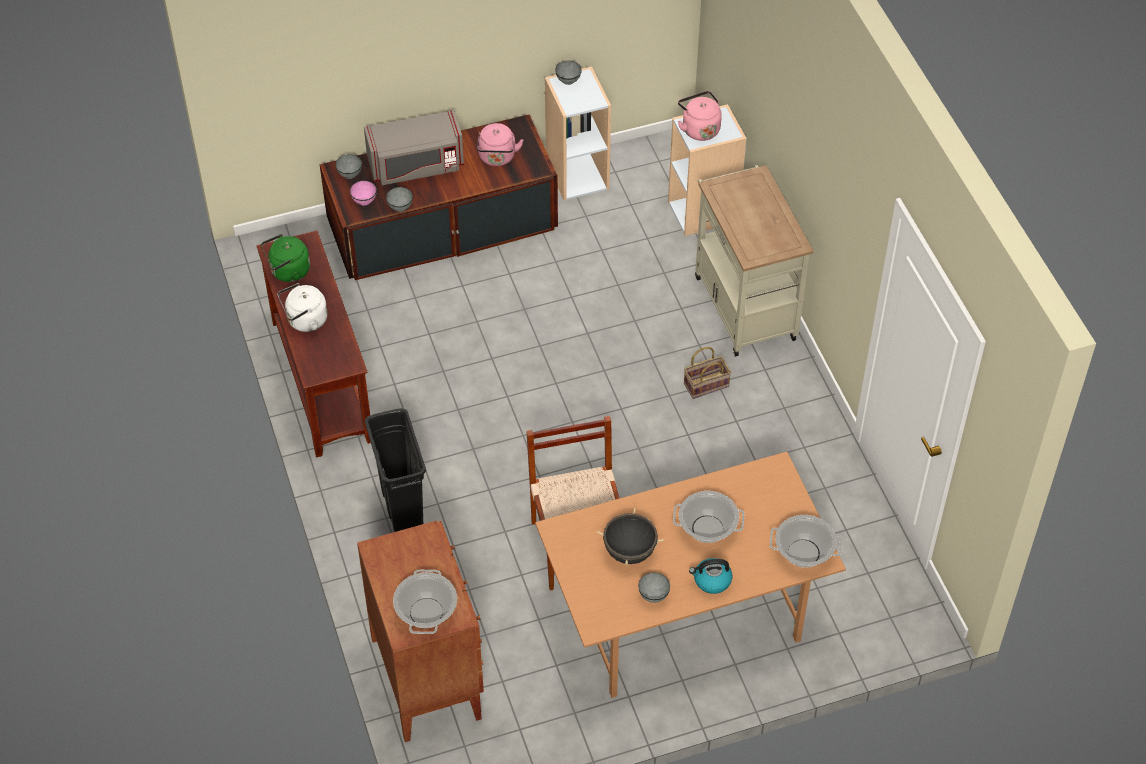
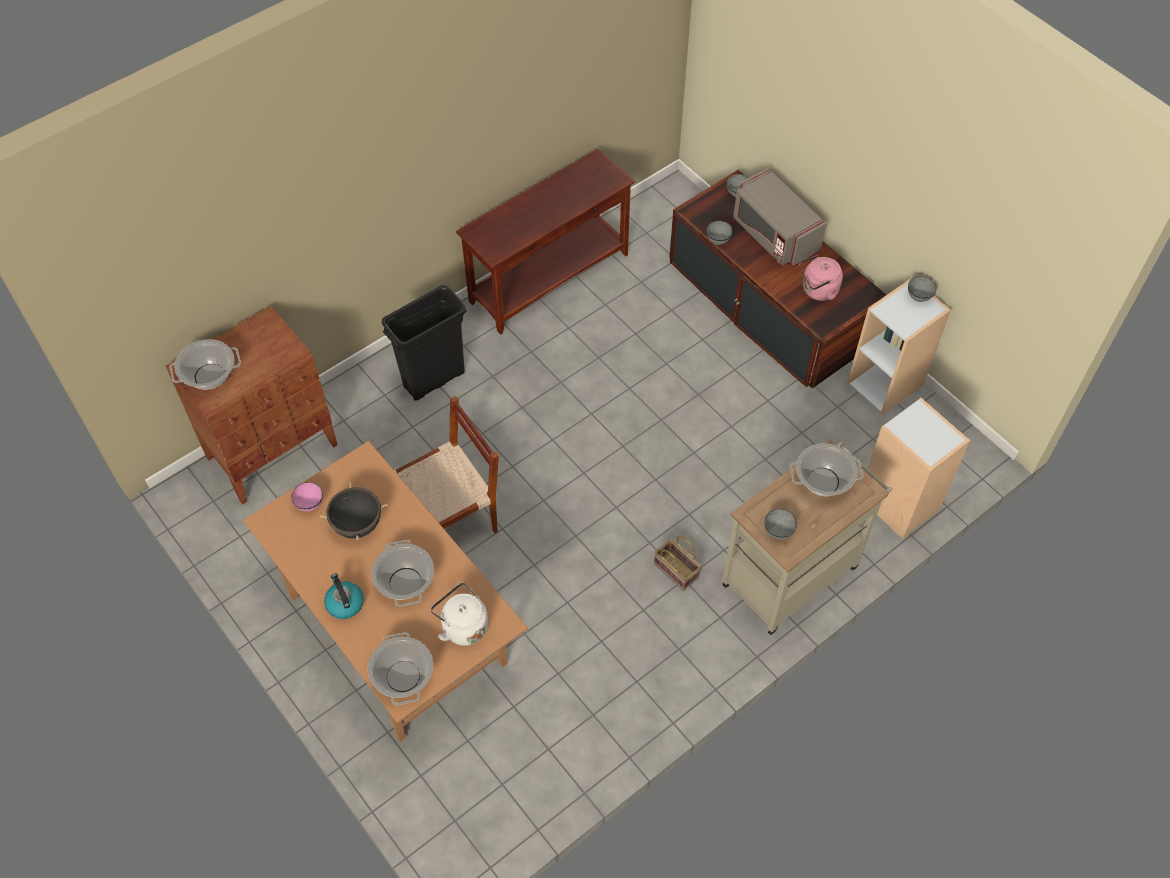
camera: 70 degrees right, 5 degrees up
(288, 272) = (578, 178): green kettle -> none
(305, 321) = (528, 207): white kettle -> white kettle (462, 625)
(364, 201) = (711, 213): pink bowl -> pink bowl (309, 504)
(653, 595) = (313, 558): grey bowl -> grey bowl (778, 531)
(699, 128) = (918, 425): pink kettle -> none
(737, 200) = (823, 481): none -> cooking pot

